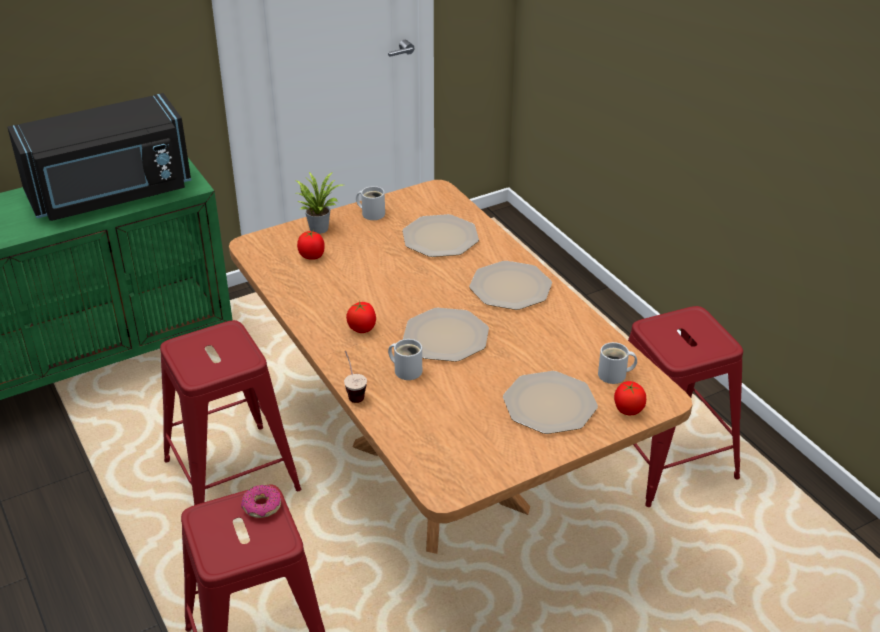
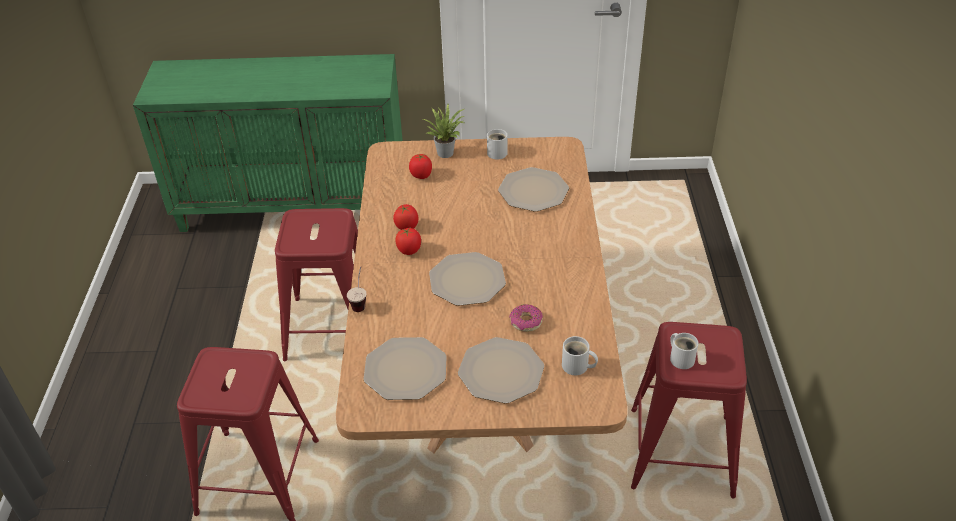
camera: 30 degrees right, 5 degrees up
(111, 194) = (316, 80): black microwave -> none
(262, 506) = (254, 367): donut -> donut (526, 322)
(406, 369) = (414, 297): white mug -> white mug (681, 358)
(511, 287) = (555, 255): plate -> plate (405, 370)
(628, 410) = (562, 403): tomato -> tomato (407, 226)

